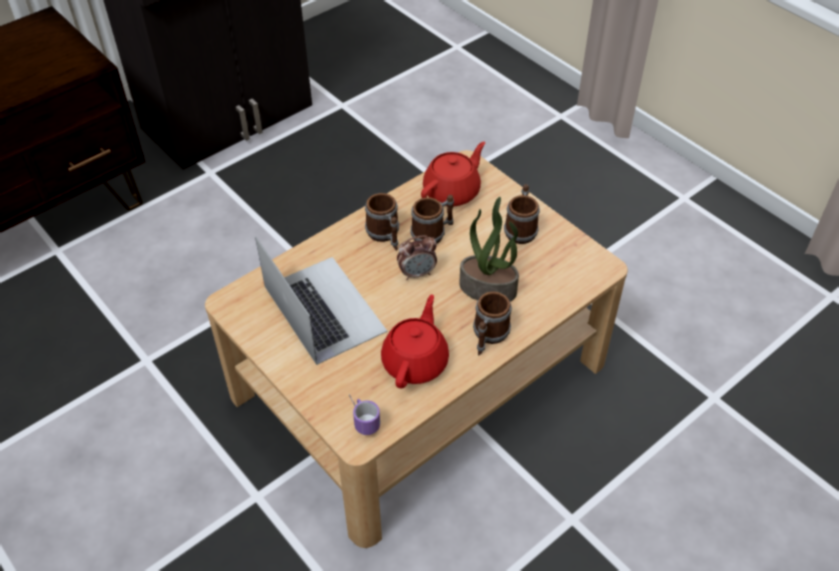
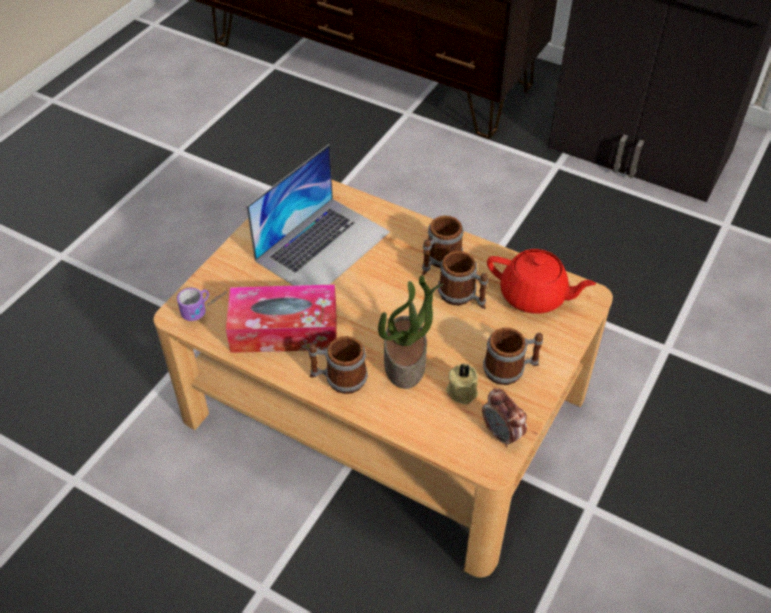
camera: 70 degrees right, 0 degrees up
(416, 361) = (284, 330): red teapot -> tissue box
(417, 273) = (399, 299): alarm clock -> alarm clock (502, 434)
(530, 262) = (462, 390): none -> beige candle

